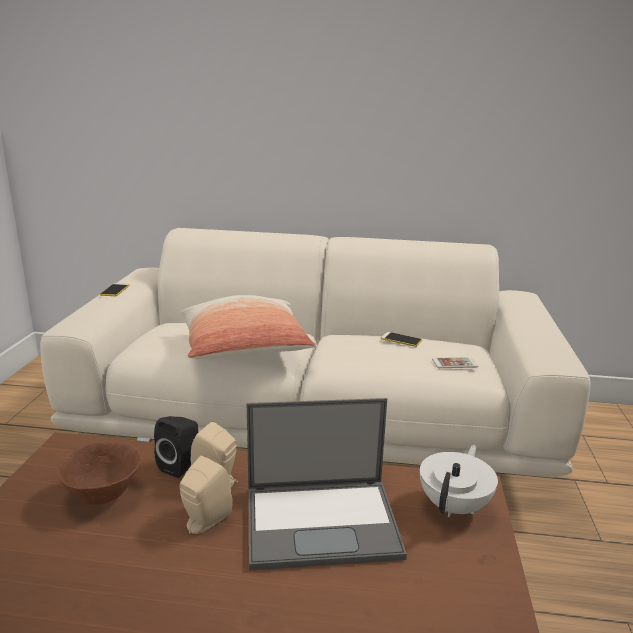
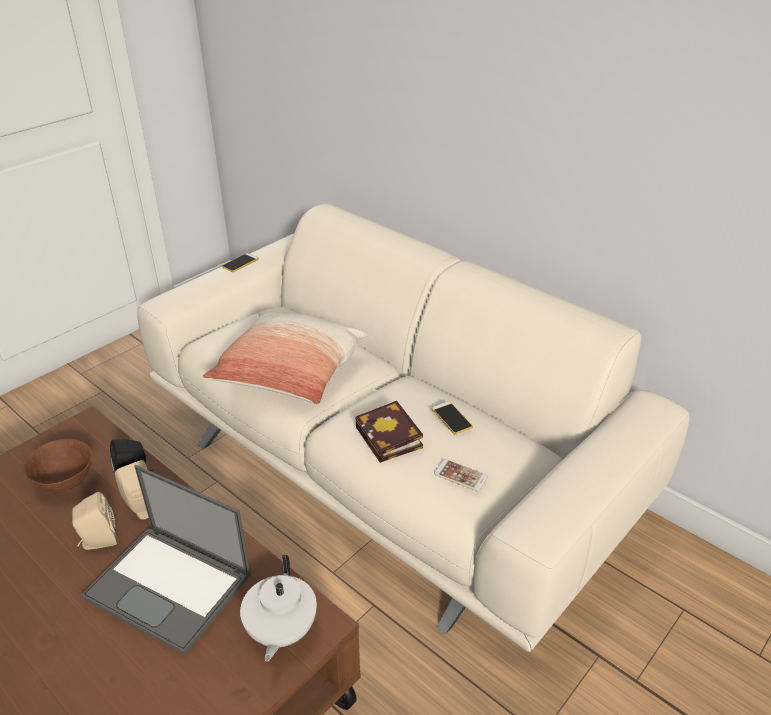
camera: 35 degrees right, 15 degrees up
(380, 359) = (391, 439): none -> book
(455, 506) = (280, 631): white teapot -> white teapot turned 120 degrees clockwise

